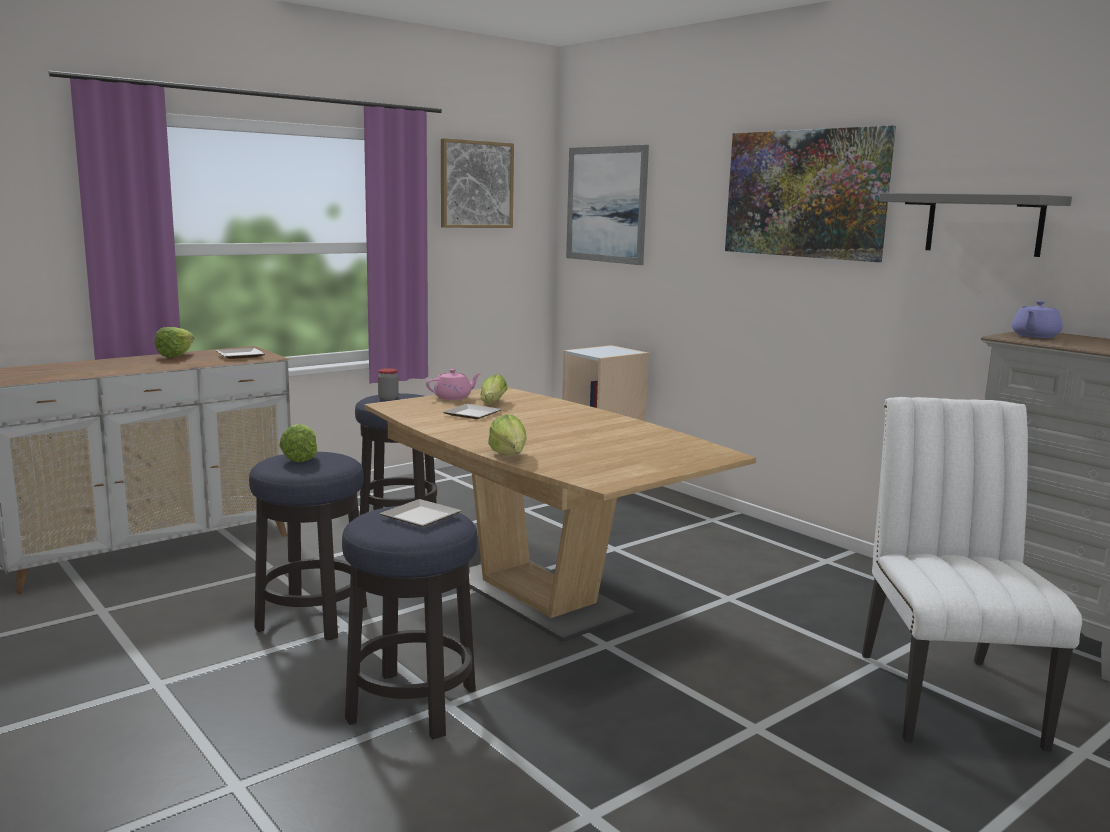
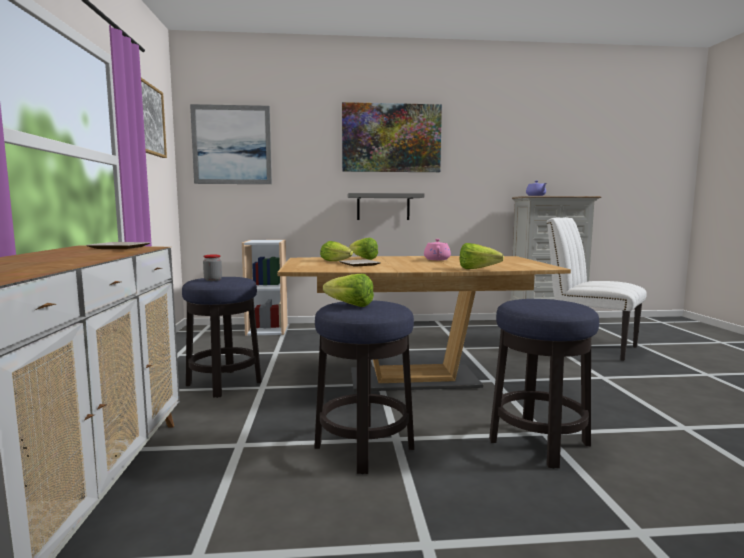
camera: 55 degrees left, 5 degrees down
(179, 355) = (49, 252): lettuce -> lettuce (362, 258)
(423, 517) = (542, 301): plate -> none
(453, 397) = (303, 263): pink teapot -> pink teapot (437, 259)
(984, 224) = (487, 152): grey shelf -> grey shelf (383, 207)

